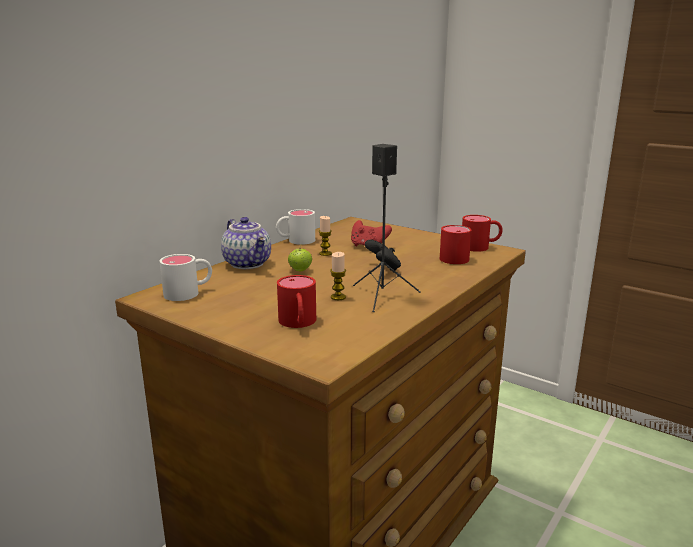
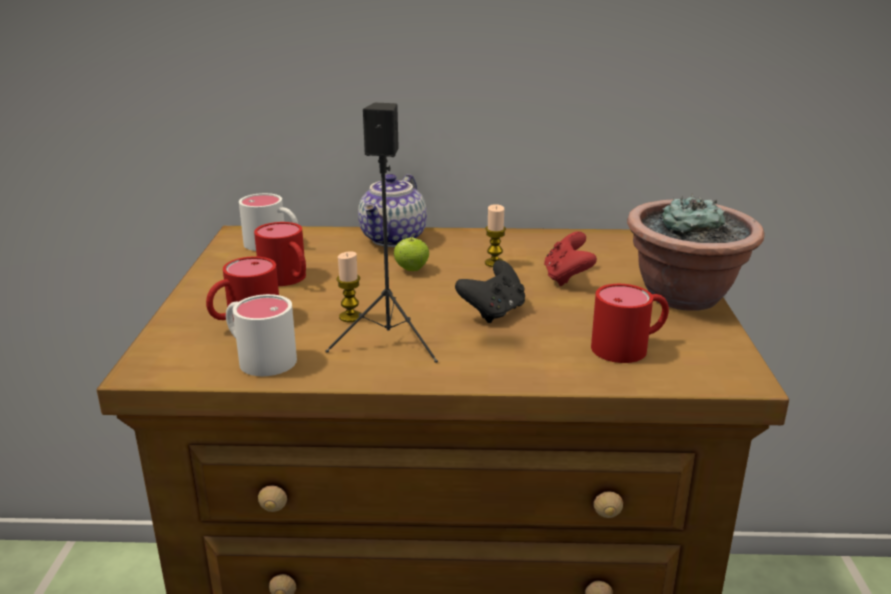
camera: 55 degrees right, 5 degrees up
(295, 241) = (513, 234): white mug -> white mug (258, 357)
(421, 236) = (685, 296): none -> potted plant
(481, 247) = (722, 354): red mug -> red mug (288, 280)

